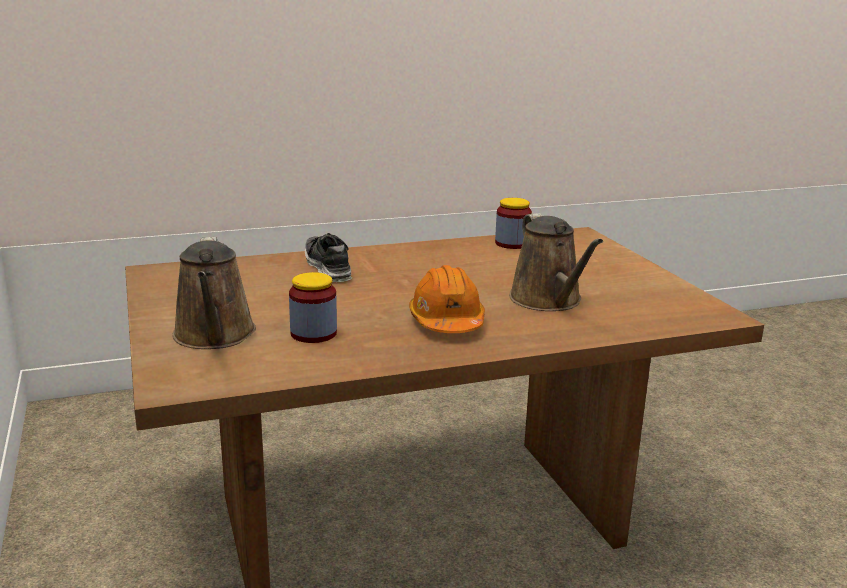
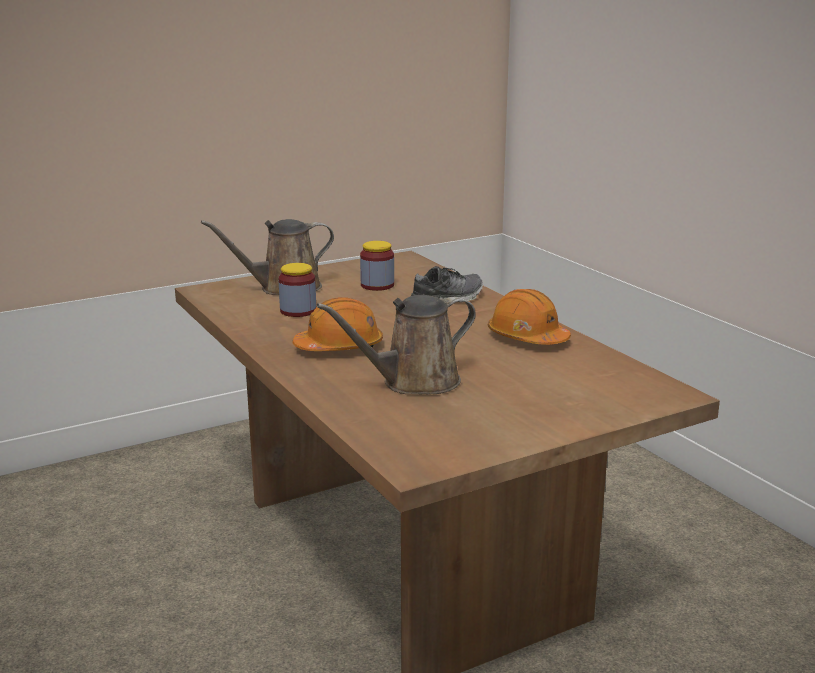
camera: 80 degrees right, 0 degrees up
(451, 254) = (527, 338): none -> orange hard hat
(512, 243) = (593, 361): jar -> jar (377, 285)

